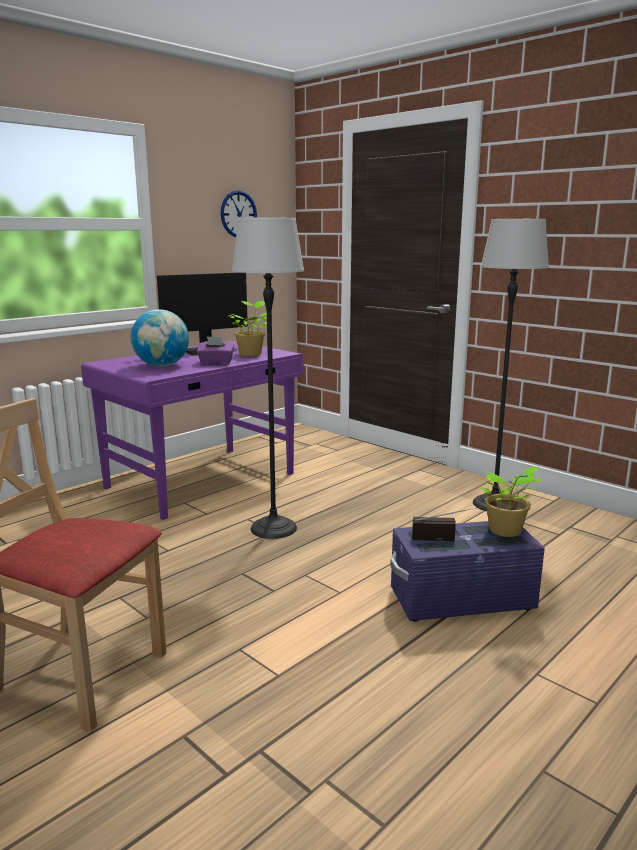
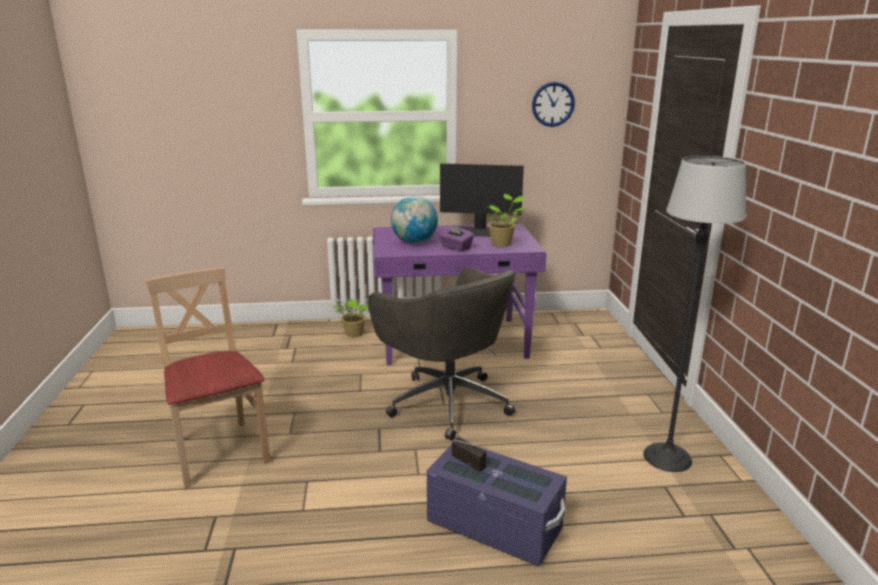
camera: 40 degrees right, 5 degrees up
(273, 528) = (446, 402): floor lamp -> grey office chair
(506, 532) = (536, 484): potted plant -> potted plant (353, 334)

